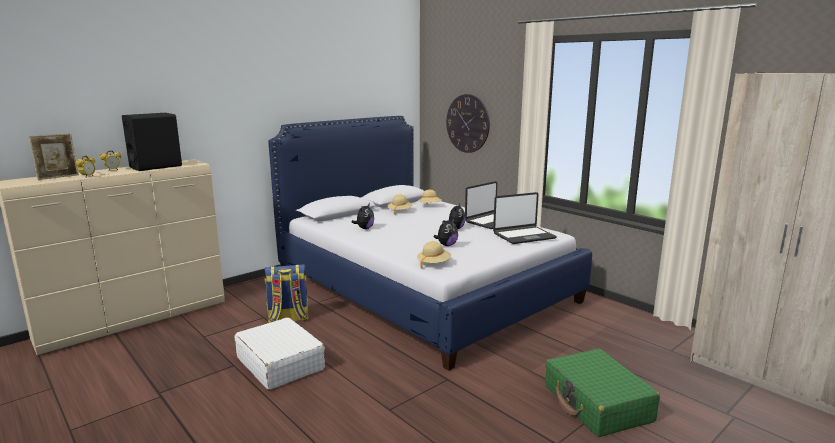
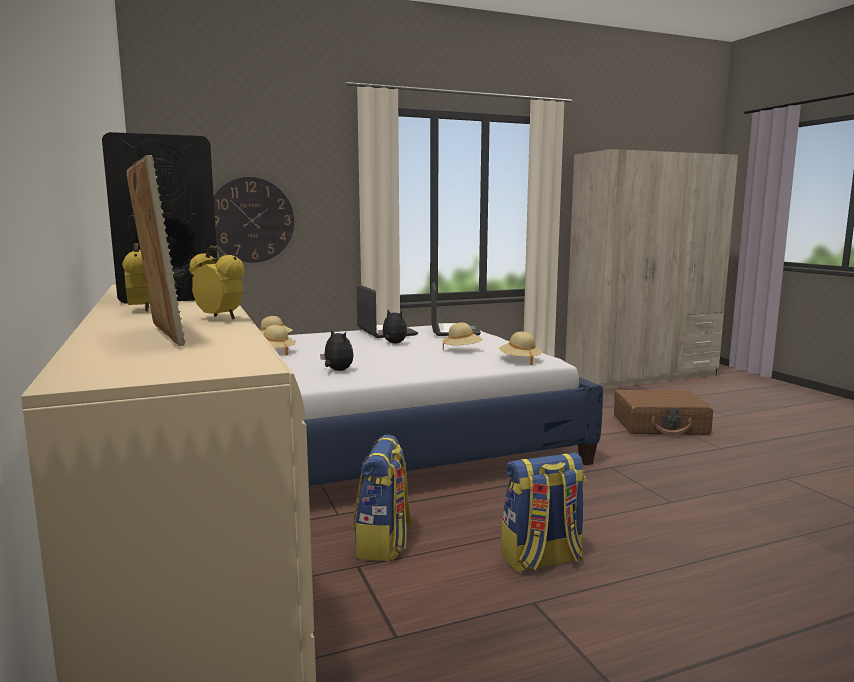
camera: 70 degrees left, 5 degrees down
(280, 363) = (541, 560): white suitcase -> backpack
(446, 245) = (462, 350): plush toy -> beige hat
(597, 404) = (660, 425): green suitcase -> brown suitcase

